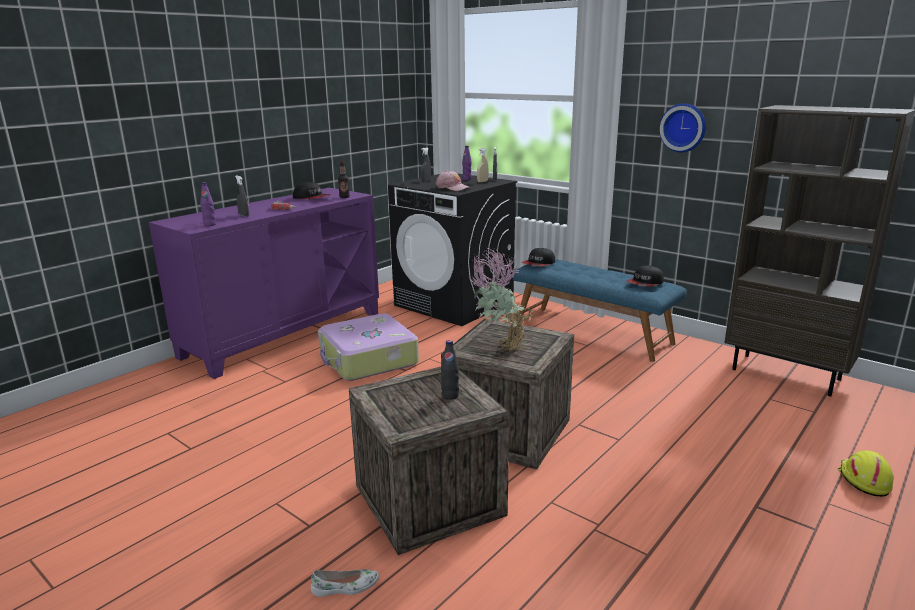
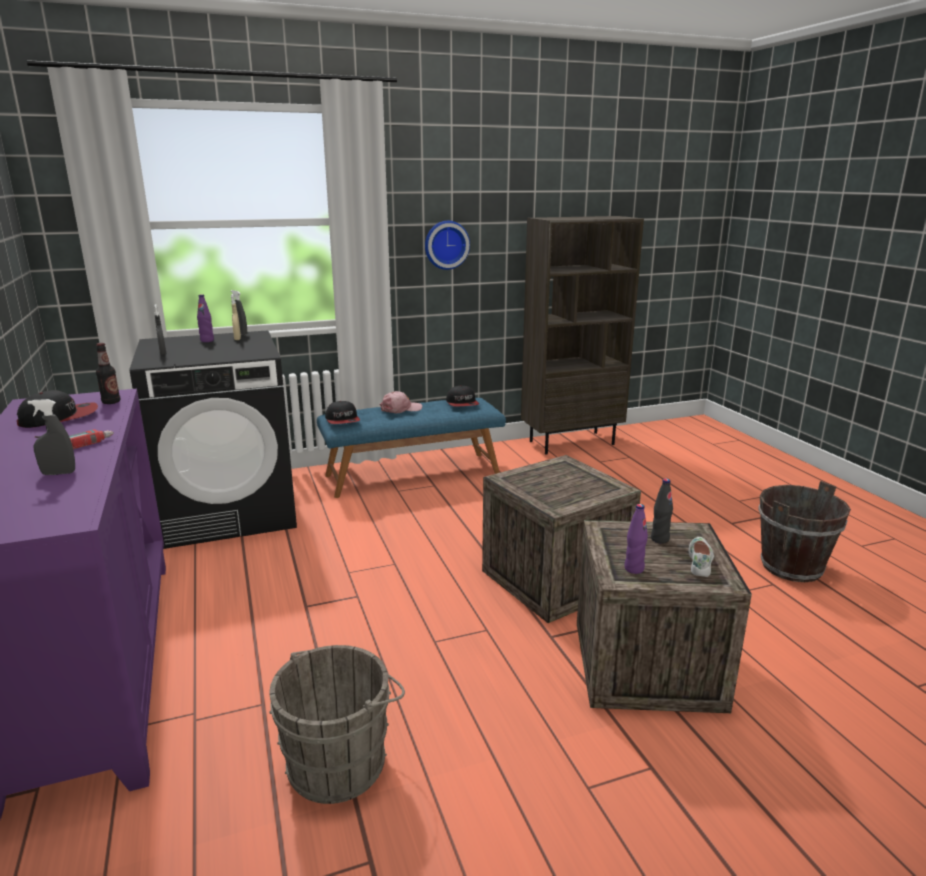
camera: 60 degrees left, 0 degrees up
(210, 225) = (65, 505): purple bottle -> purple bottle (634, 569)
(255, 417) = (342, 761): none -> grey bucket
(345, 587) = (773, 766): white shoe -> white shoe (700, 561)
(368, 359) = (292, 614): suitcase -> none
(452, 188) = (236, 352): pink cap -> pink cap (401, 409)
(500, 348) = (568, 490): potted plant -> none
(706, 565) = (791, 567): none -> brown bucket
(863, 480) = (719, 480): yellow hard hat -> none

